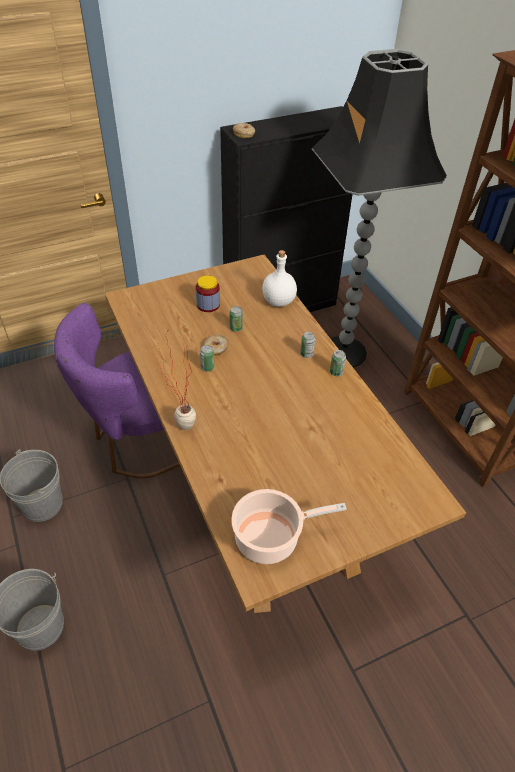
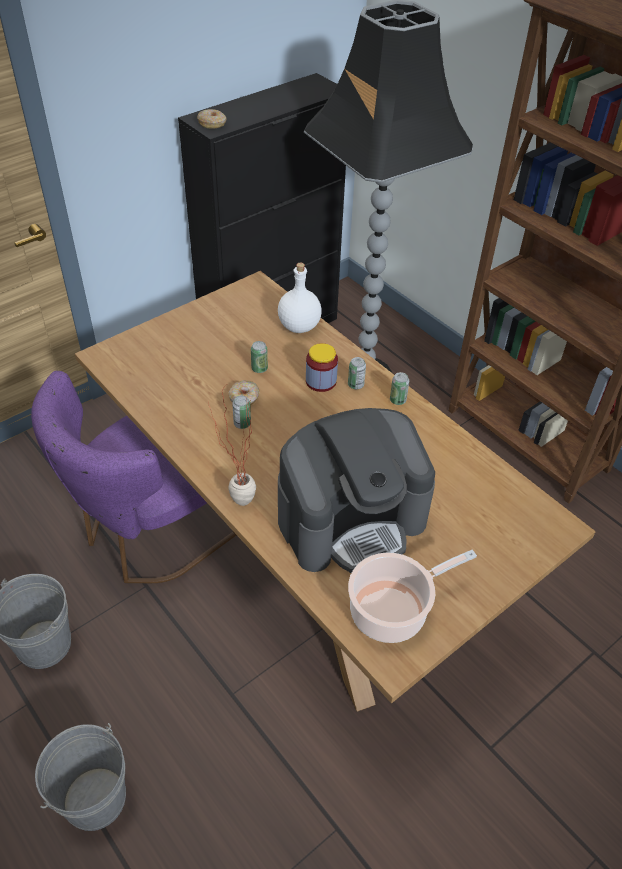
camera: 15 degrees left, 0 degrees up
(208, 305) = (214, 345): jar -> jar (321, 381)
(264, 458) = (351, 519): none -> coffee machine

